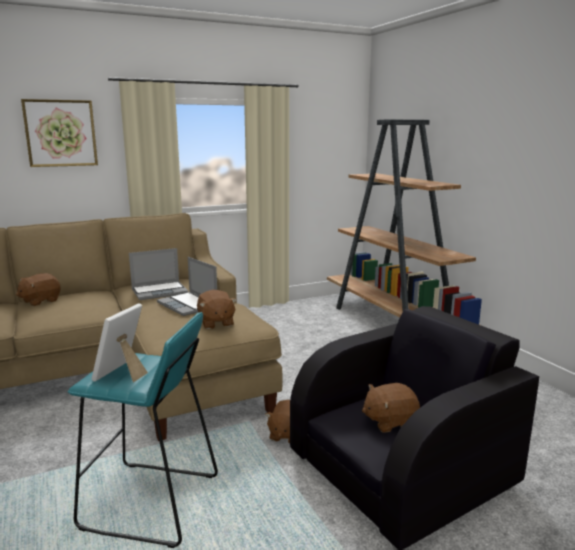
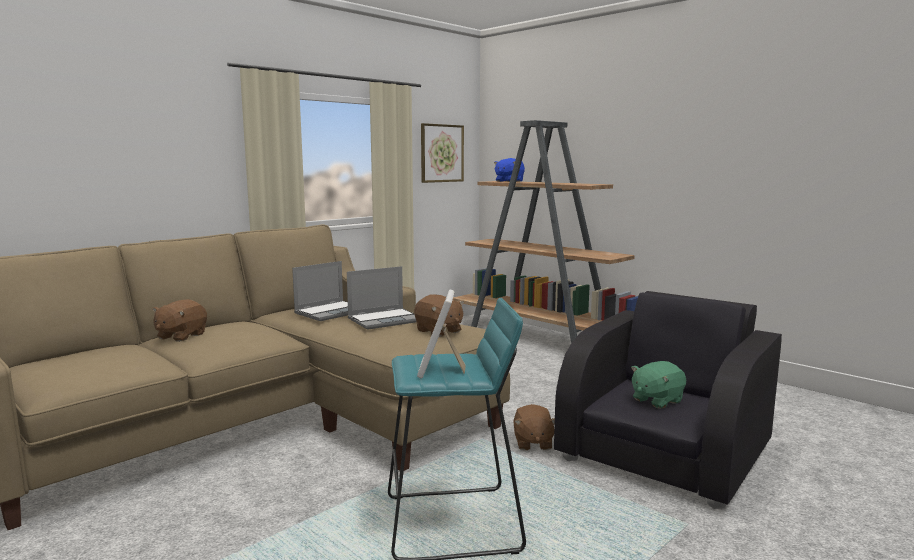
camera: 20 degrees left, 5 degrees down
(61, 133) = (165, 128): picture -> picture (441, 153)
(188, 305) = (385, 320): laptop -> laptop turned 60 degrees counterclockwise
(377, 175) = (509, 181): none -> blue plush toy
(389, 421) = (656, 400): brown plush toy -> green plush toy

